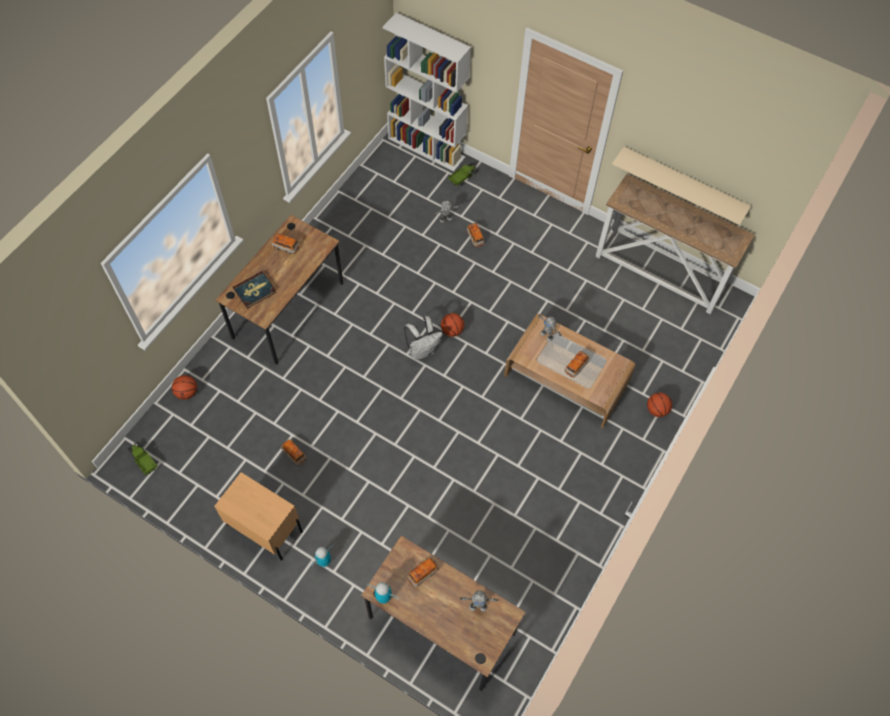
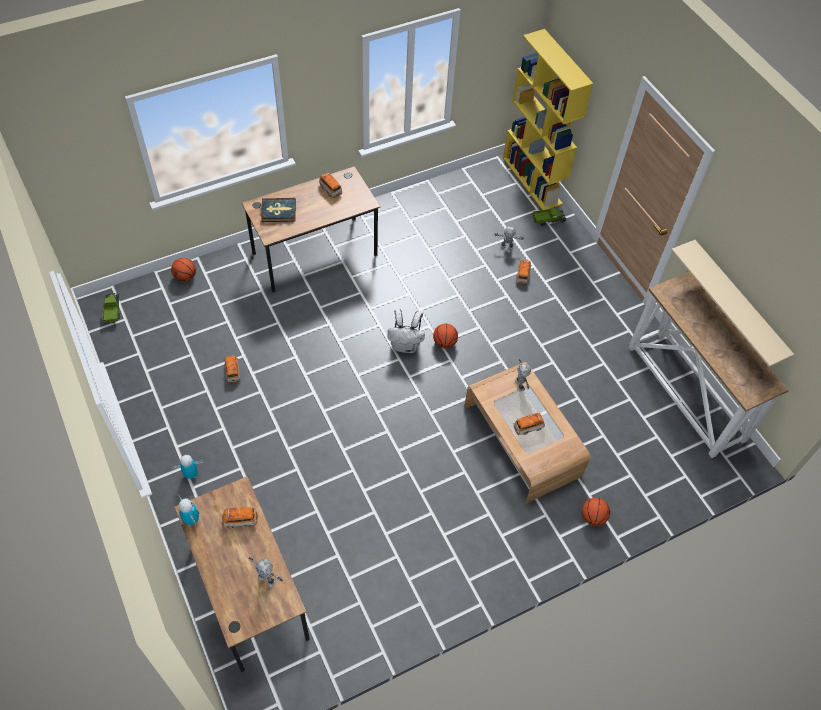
camera: 30 degrees right, 5 degrees down
(264, 527) = (164, 418): beige nightstand -> none
(427, 148) = (532, 181): white bookcase -> yellow bookcase

